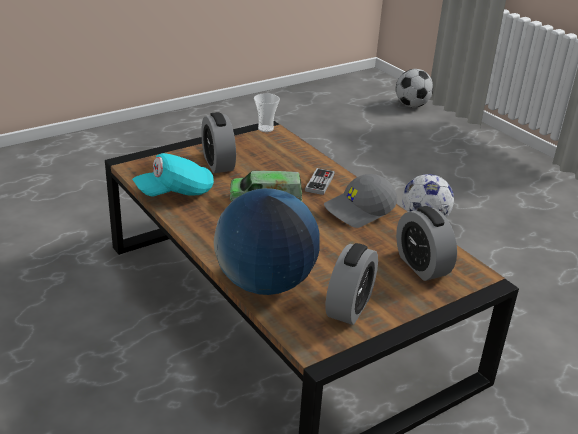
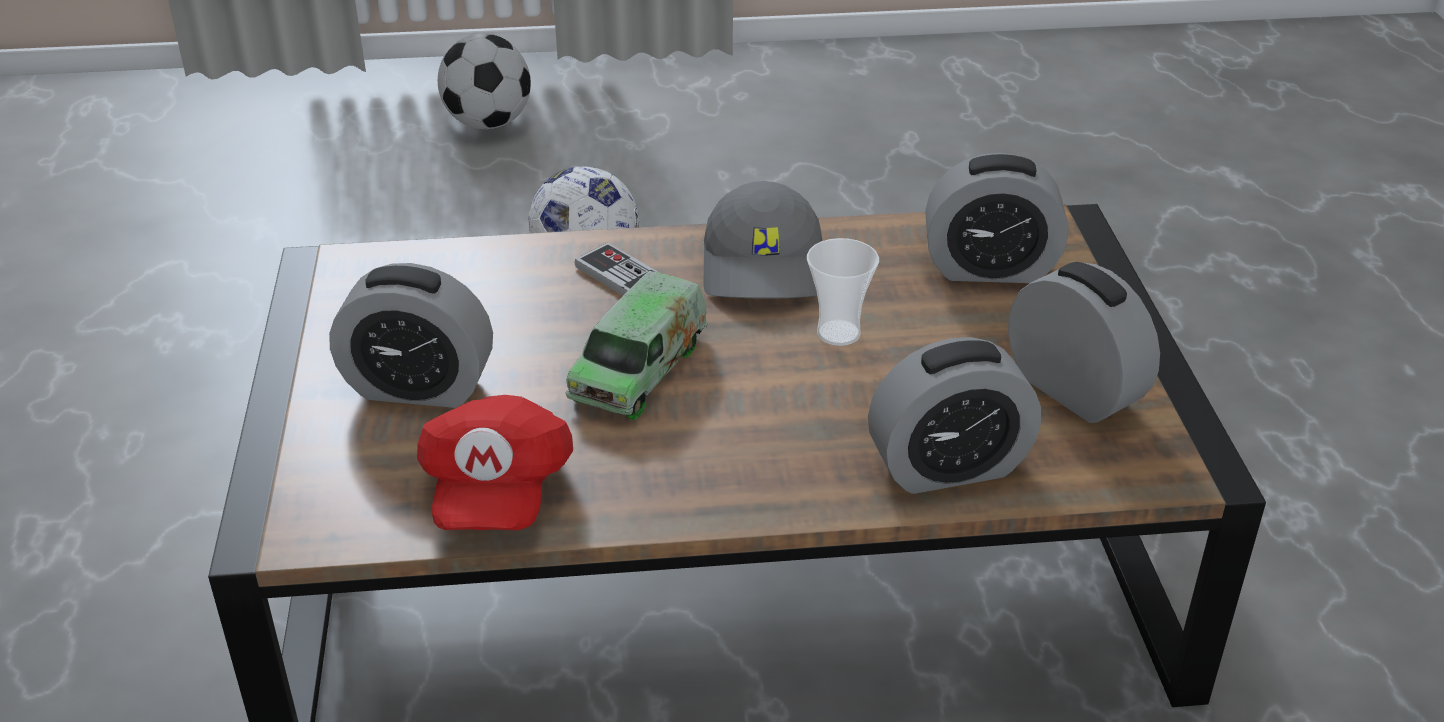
camera: 60 degrees left, 5 degrees up
(175, 192) = (497, 491): turquoise cap -> red cap
(265, 129) = (321, 270): cup -> cup (838, 333)
(265, 284) = (948, 467): globe -> alarm clock
(411, 105) = (170, 105): football -> football (487, 123)

